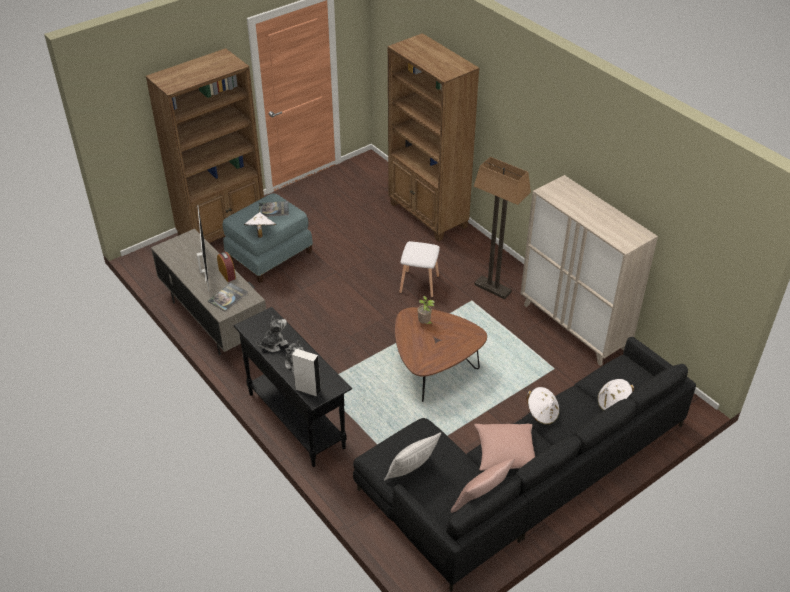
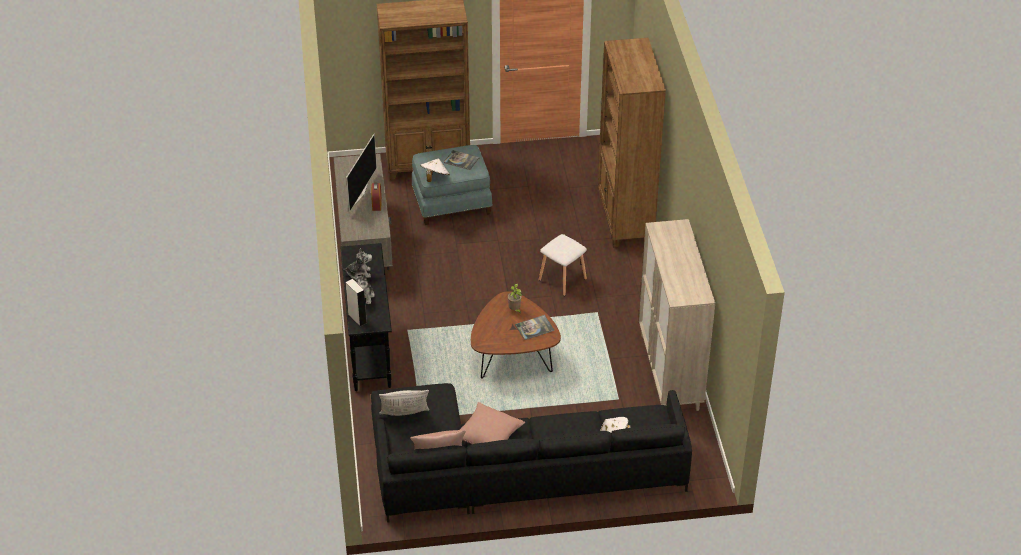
camera: 30 degrees right, 0 degrees up
(227, 297) = (363, 224): book -> book (534, 328)
(492, 288) = (626, 309): floor lamp -> none
(542, 413) = (545, 419): white hat -> none

